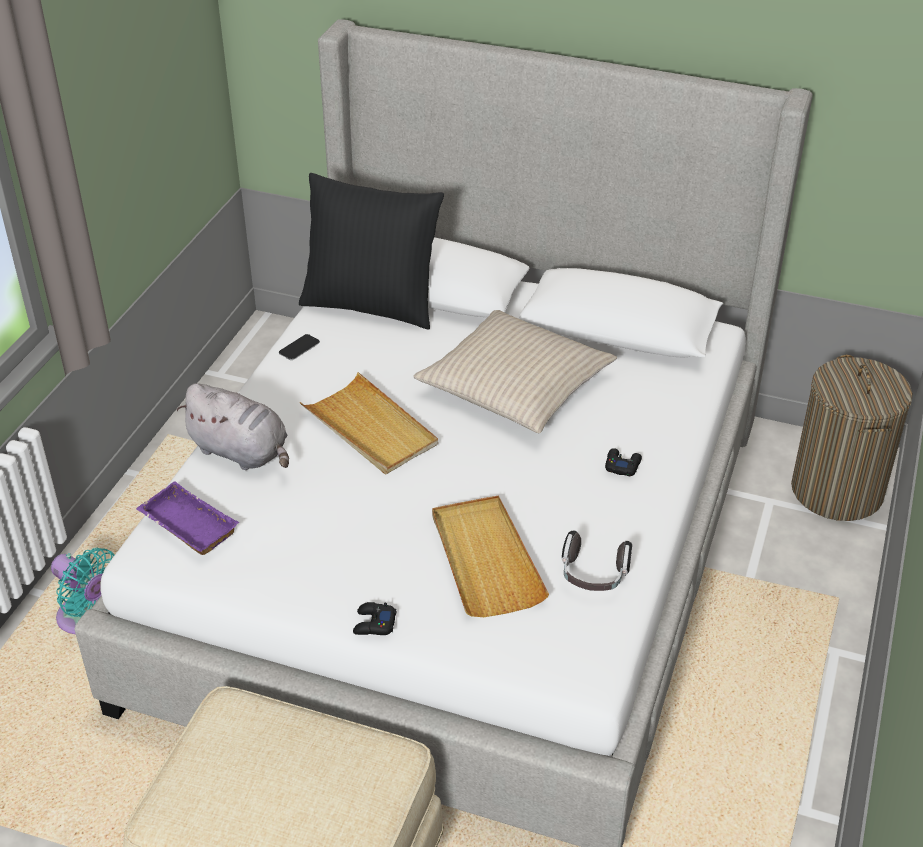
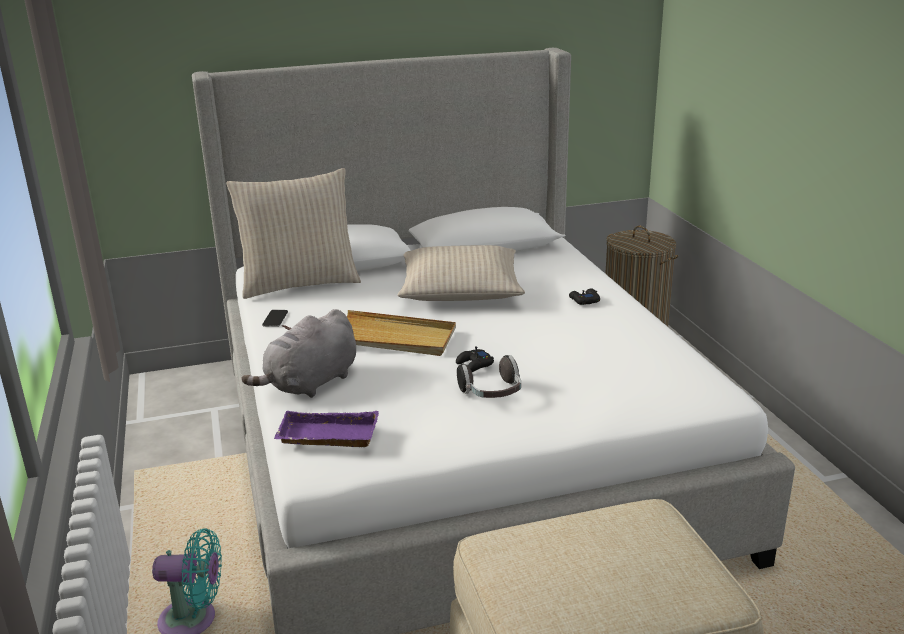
camera: 35 degrees left, 15 degrees down
(242, 452) = (310, 384): grey plush toy -> grey plush toy turned 135 degrees clockwise
(372, 304) = (299, 283): black pillow -> beige pillow
(374, 624) = (552, 431): black game controller -> black game controller (474, 365)
(485, 559) = (573, 370): beige tray -> none
(593, 576) = (650, 352): headphones -> headphones (492, 394)

